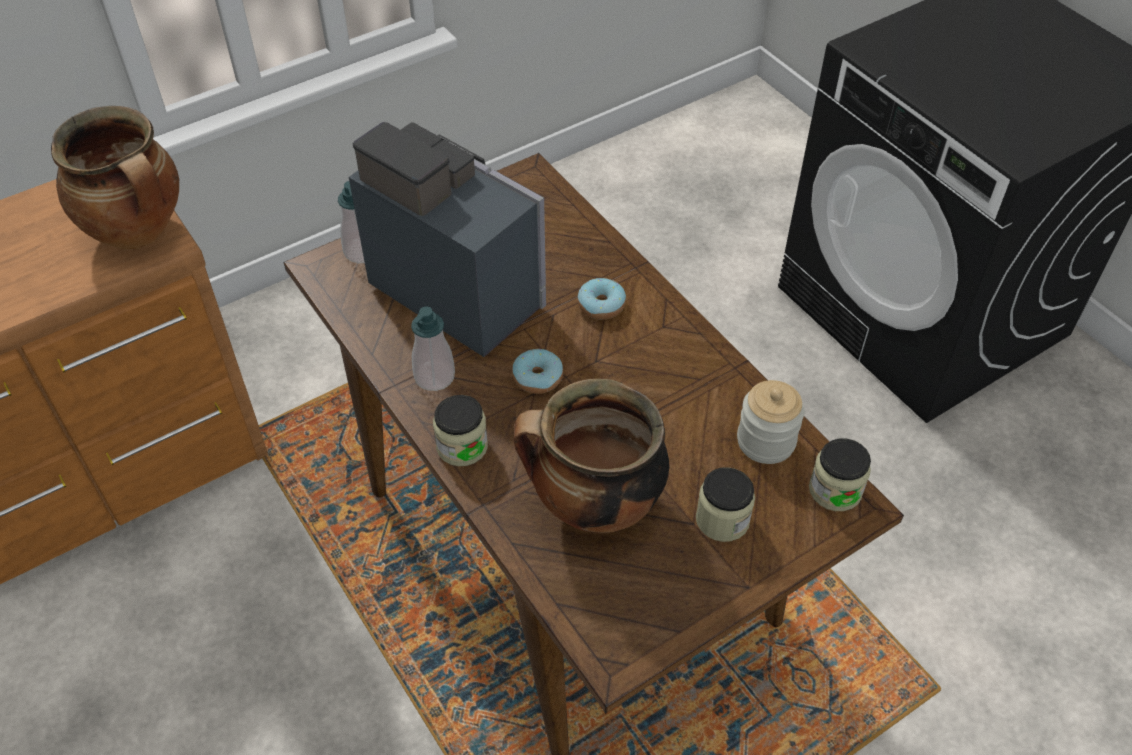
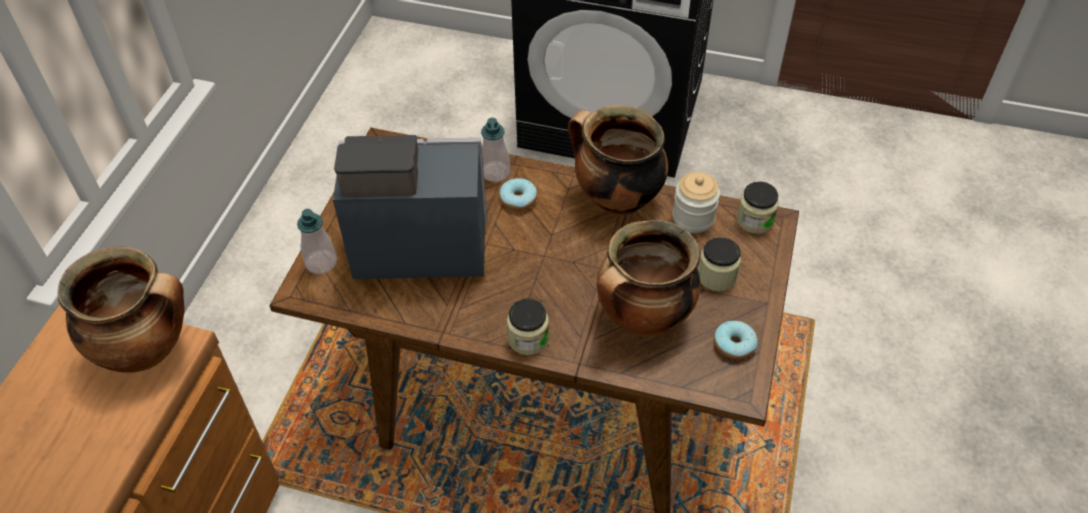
camera: 40 degrees left, 0 degrees up
(434, 376) = (463, 309): soap dispenser -> soap dispenser (495, 172)
(538, 378) = (528, 267): donut -> donut (734, 345)
(701, 368) = (615, 199): none -> cooking pot

